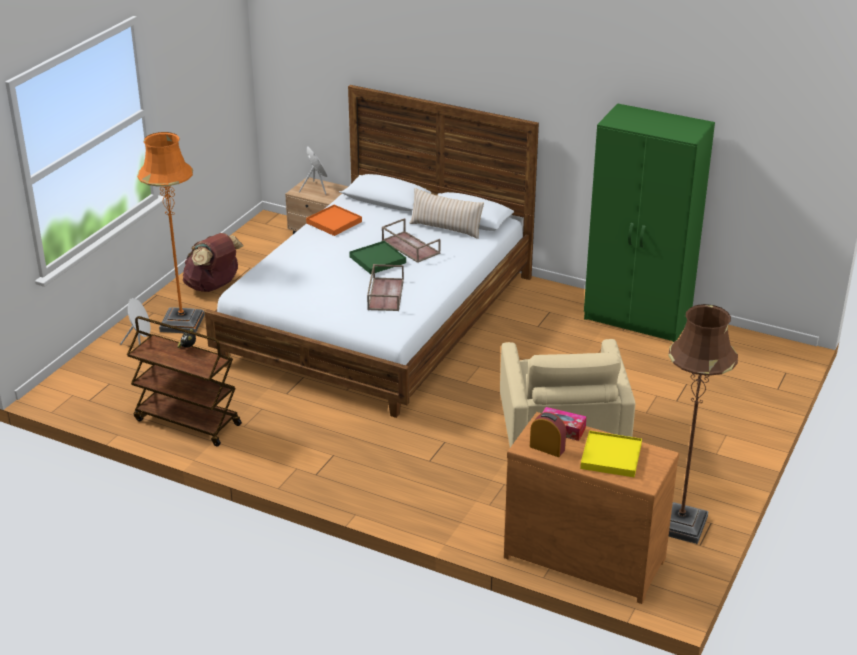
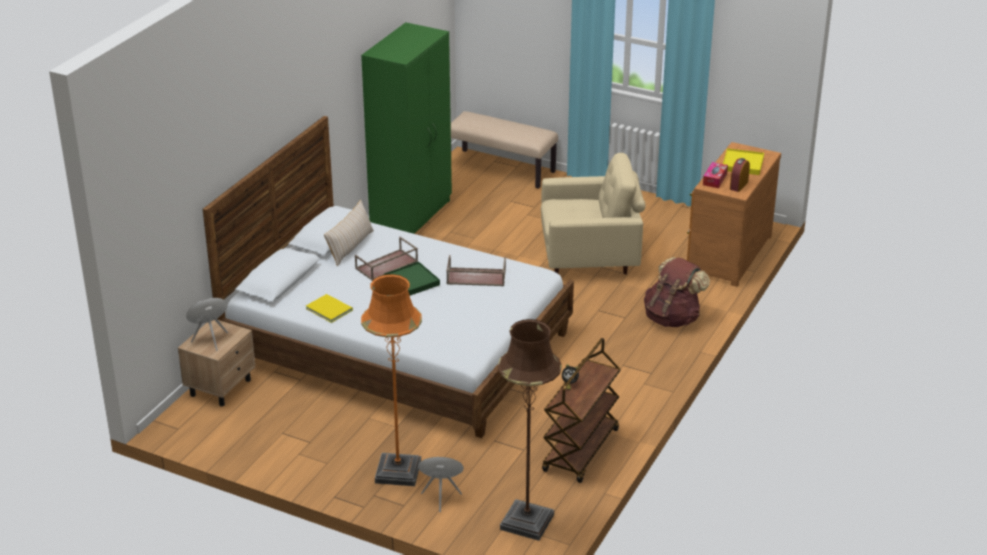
camera: 90 degrees left, 0 degrees up
(213, 286) = (322, 456): brown backpack -> brown backpack (672, 318)
(334, 222) = (329, 308): orange tray -> yellow book
(680, 524) = (685, 217): brown floor lamp -> brown floor lamp (527, 522)
(766, 377) = (501, 169): none -> beige bench

